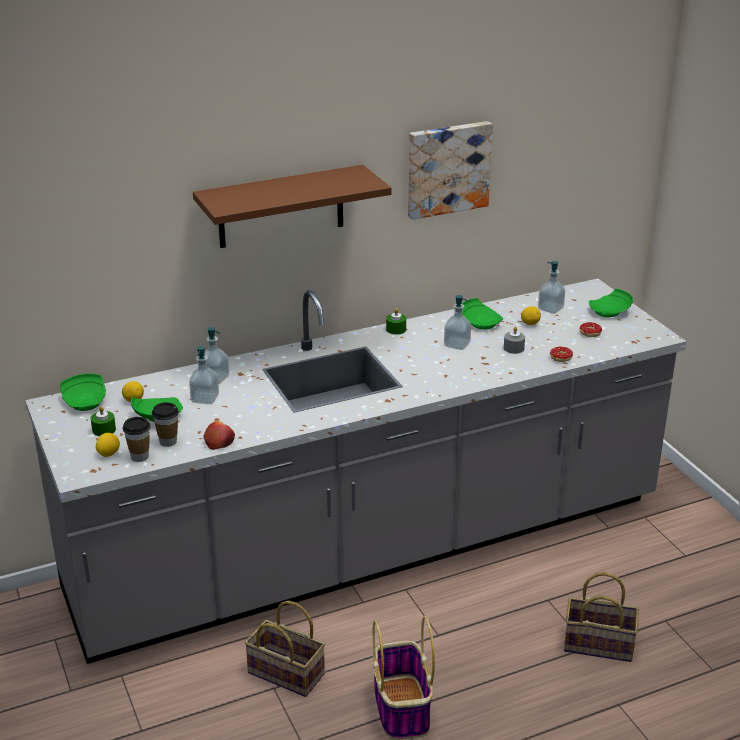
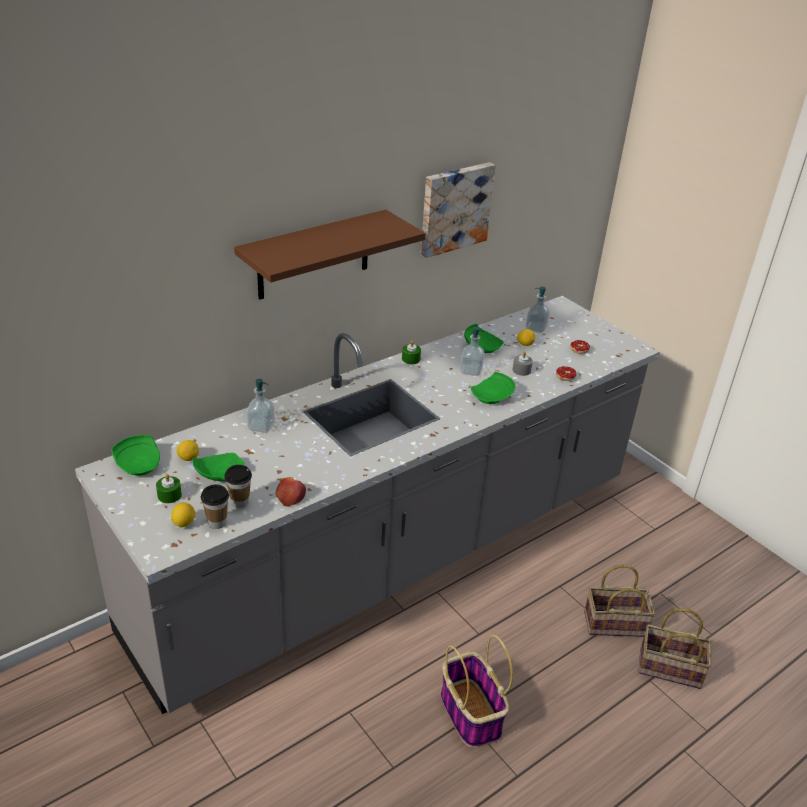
camera: 15 degrees left, 5 degrees up
(205, 399) = (259, 449): soap dispenser -> none
(283, 674) = (354, 695): basket -> basket (668, 669)
(610, 312) = (586, 327): green plate -> green plate (492, 397)

